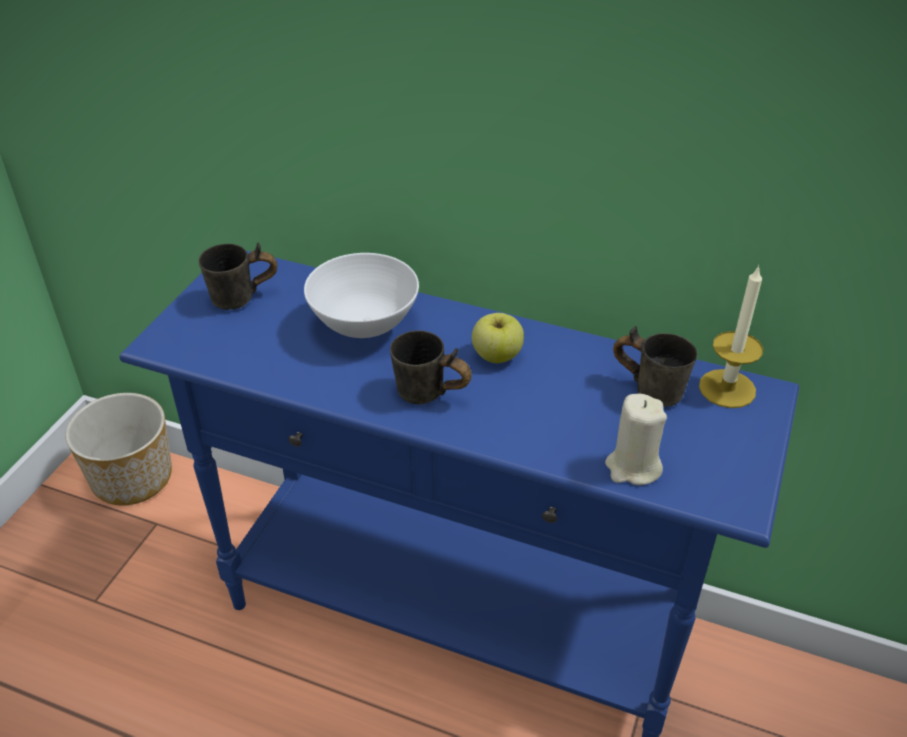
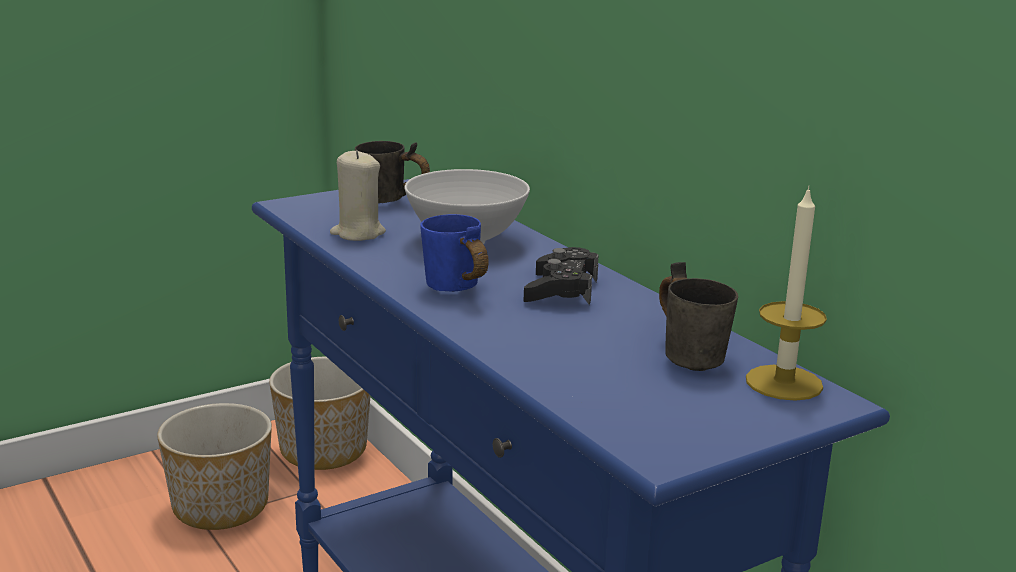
camera: 35 degrees right, 20 degrees down
(99, 578) = (222, 507): none -> planter
(427, 398) = (452, 292): grey mug -> blue mug
(496, 355) = (561, 290): apple -> black game controller
(633, 467) = (581, 392): beige candle -> beige candle (358, 233)

